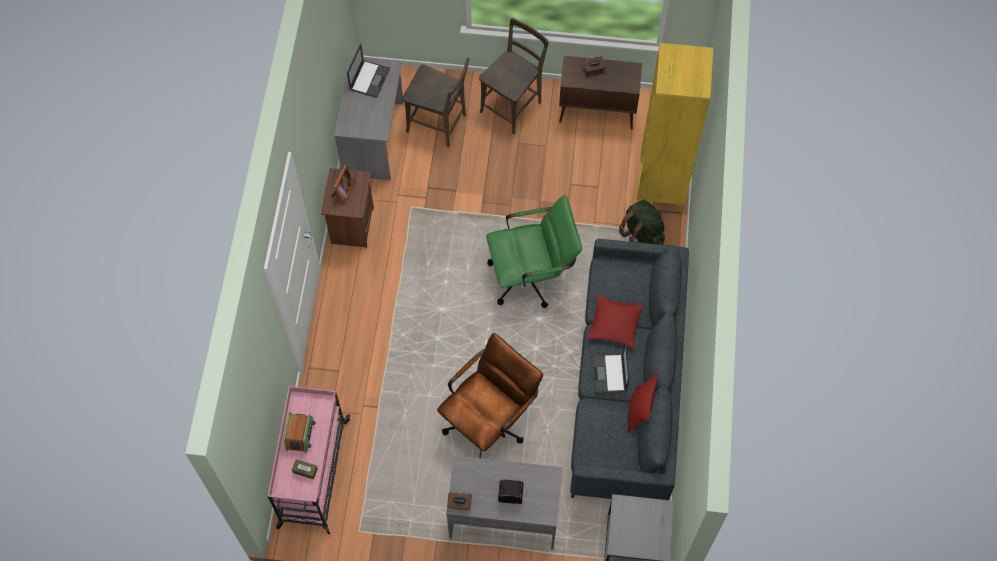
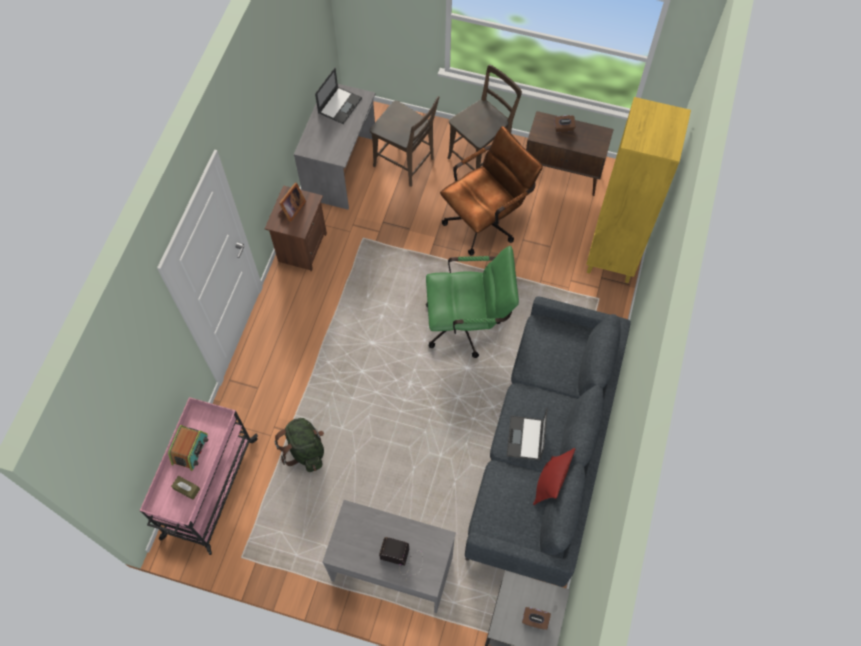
camera: 10 degrees right, 0 degrees up
(459, 504) = (338, 554): brown tissue box -> brown tissue box (535, 620)
(490, 420) = (398, 464): brown office chair -> brown office chair (486, 220)
(614, 324) = (540, 387): red pillow -> none
(642, 233) = (586, 299): green backpack -> green backpack (305, 450)

